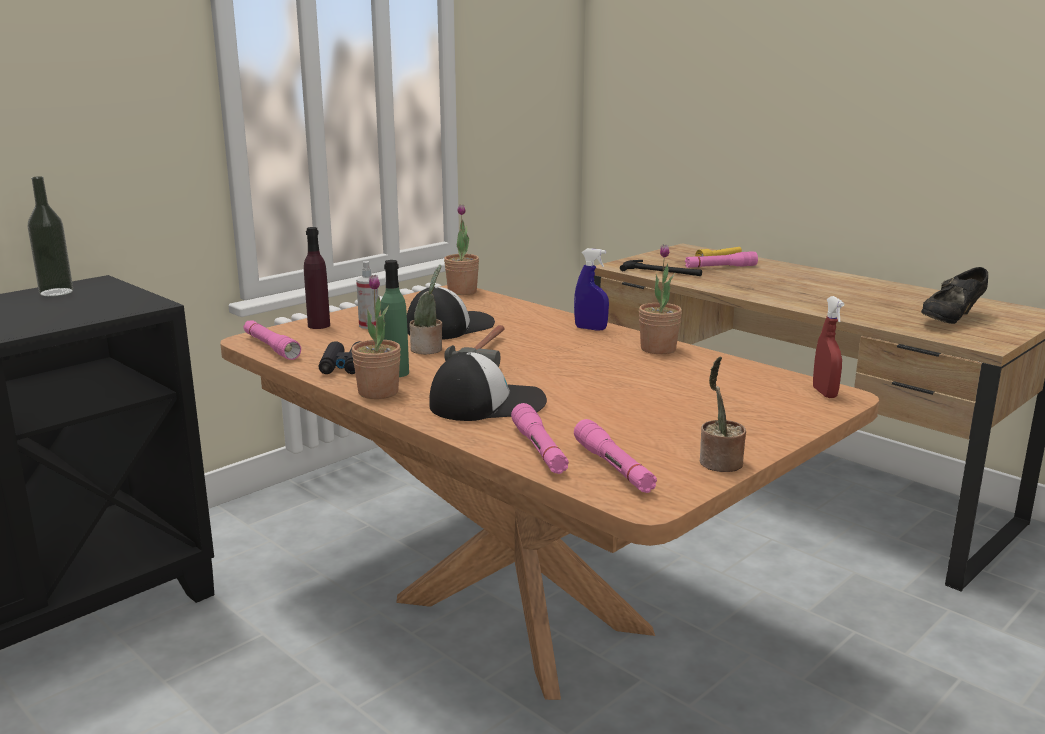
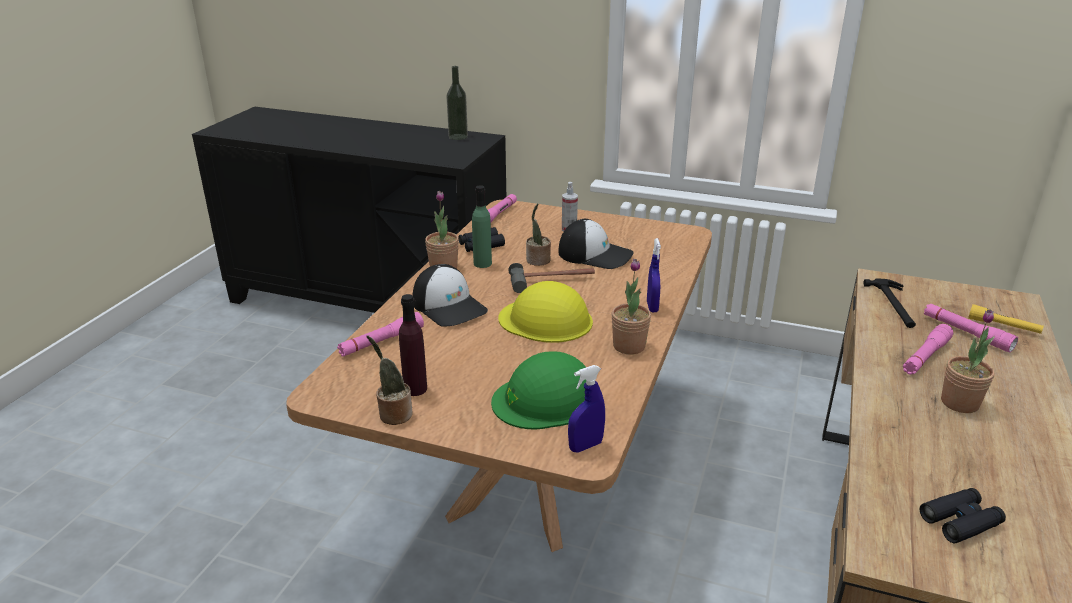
camera: 65 degrees right, 10 degrees up
(319, 325) = (552, 215): purple bottle -> purple bottle (415, 389)
(462, 291) = (690, 236): potted plant -> potted plant (959, 403)
(573, 368) = (546, 320): none -> yellow hard hat
(613, 467) = (366, 374): pink flashlight -> pink flashlight (925, 357)
(733, 393) = (546, 399): none -> green hard hat
(824, 393) = (585, 446): red spray bottle -> blue spray bottle
(951, 320) = (960, 521): black shoe -> black binoculars

